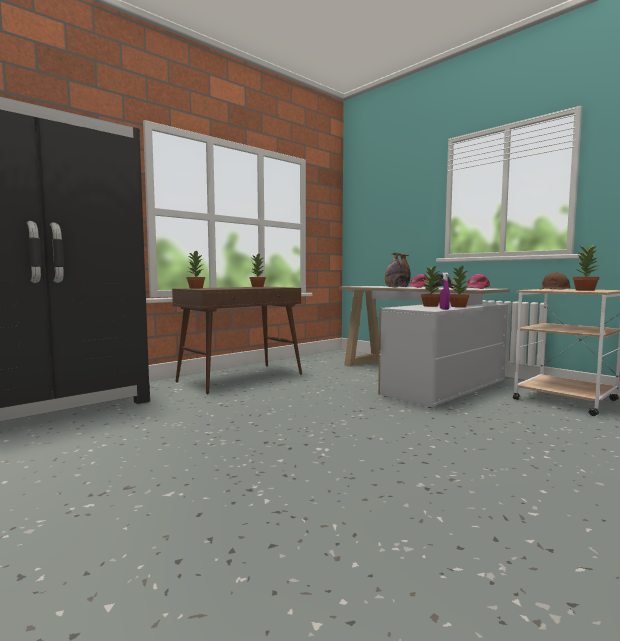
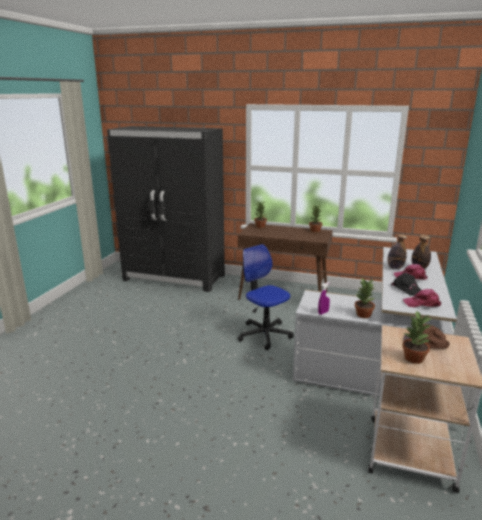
camera: 60 degrees right, 15 degrees up
(316, 400) = (265, 334): none -> office chair
(430, 306) = (350, 303): potted plant -> none

